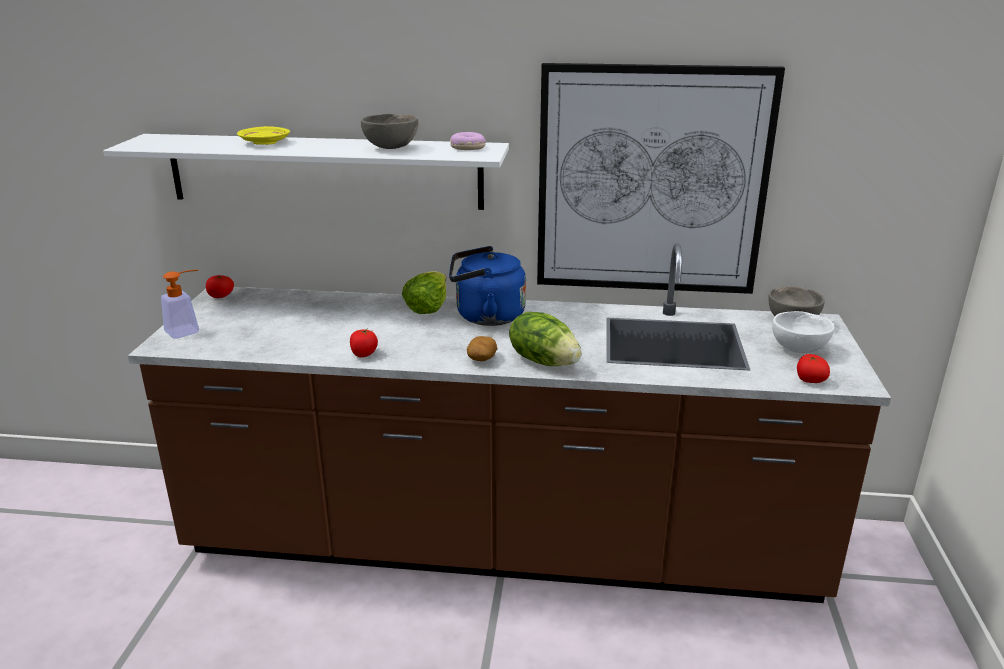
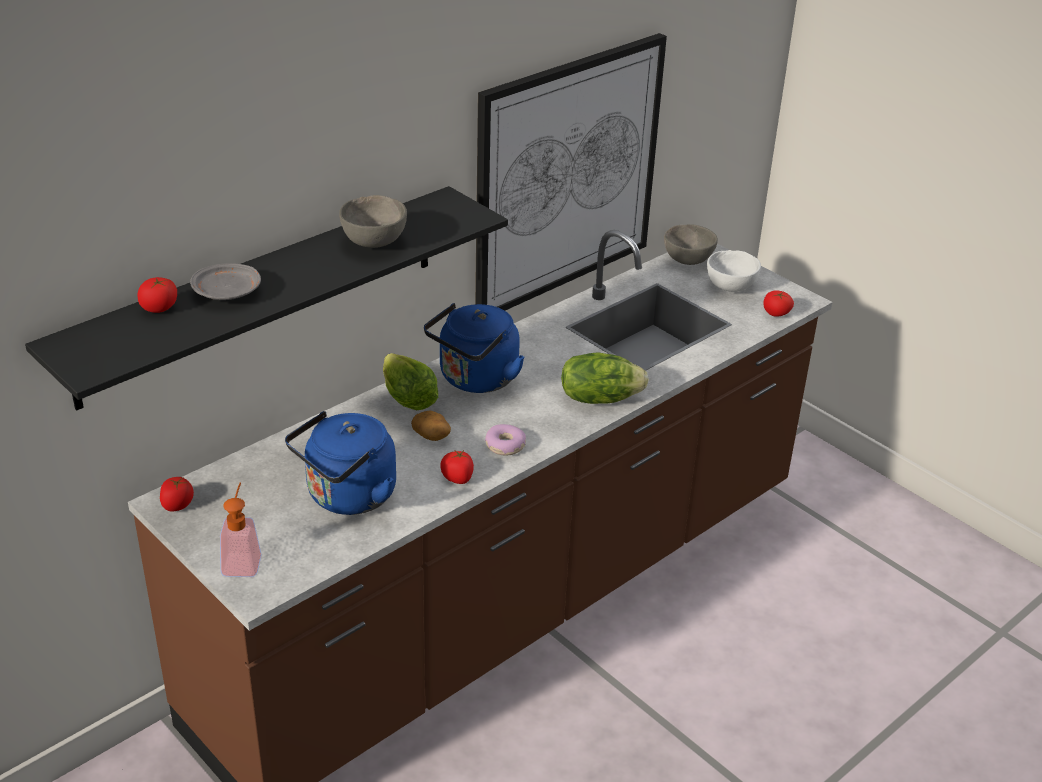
camera: 50 degrees left, 10 degrees up
(222, 139) = (159, 308): none -> tomato
(265, 143) = (228, 292): yellow plate -> grey plate
(292, 332) = (347, 497): none -> blue kettle
(325, 171) = (262, 294): white shelf -> black shelf
(467, 148) = (437, 210): donut -> donut (505, 446)
(482, 358) = (554, 424): potato -> potato (432, 435)

